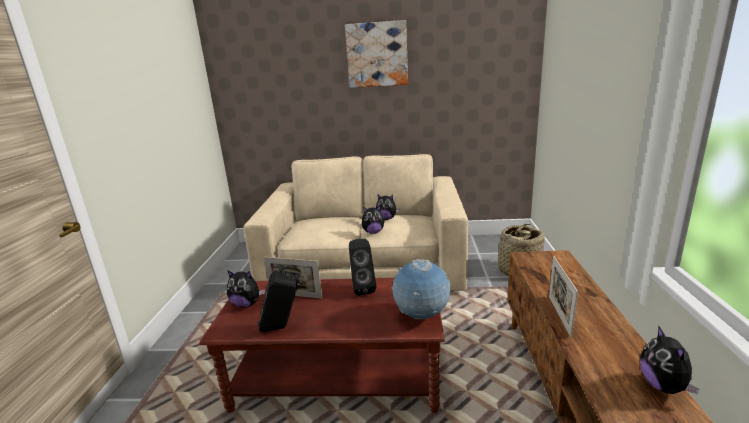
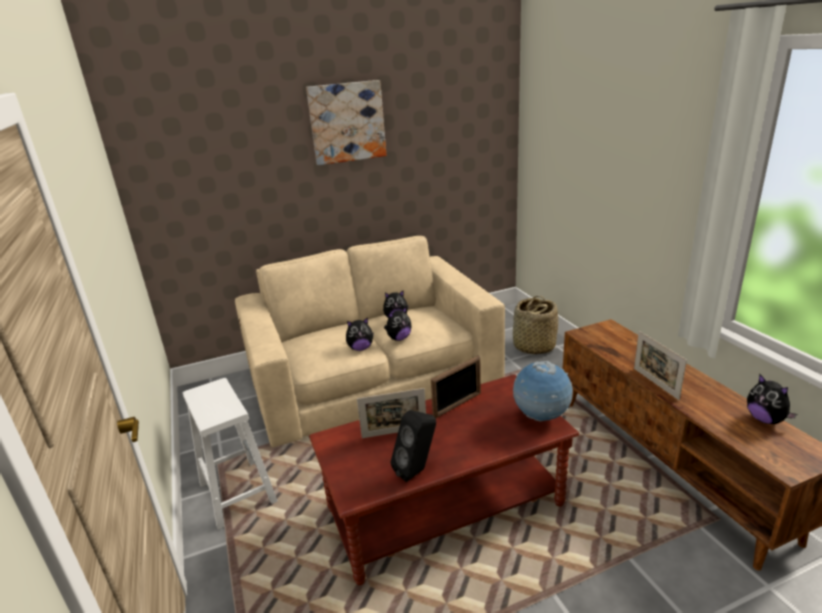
camera: 25 degrees left, 5 degrees up
(213, 318) = (237, 492): none -> white stool
(246, 304) = (349, 458): plush toy -> plush toy (360, 348)
(362, 288) = (457, 405): black speaker -> picture frame

